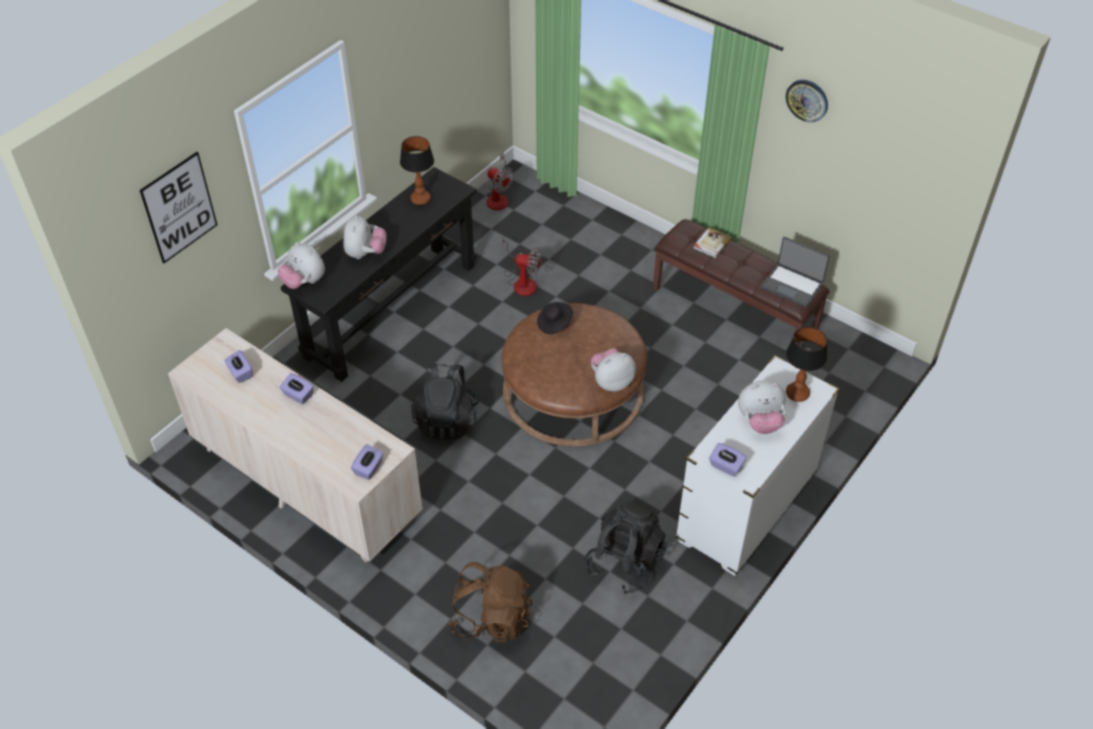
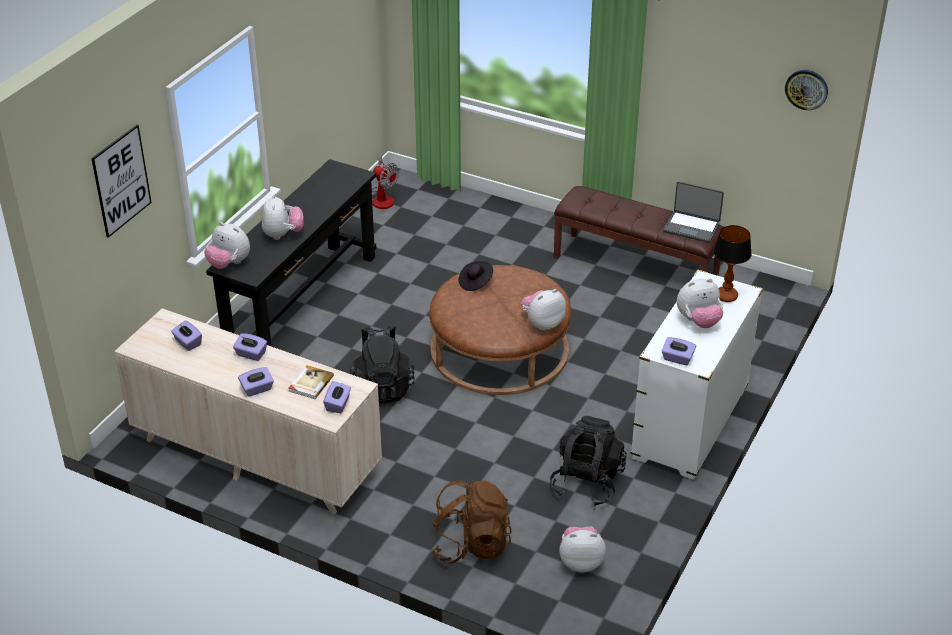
camera: 10 degrees left, 10 degrees down
(294, 438) = (257, 389): none -> purple tissue box
(420, 199) = (324, 186): table lamp -> none
(521, 281) = (425, 265): fan -> none
(596, 656) = (581, 562): none -> plush toy
(711, 244) = (607, 202): book -> book (310, 384)
(807, 100) = (685, 46): wall clock -> wall clock (806, 89)

